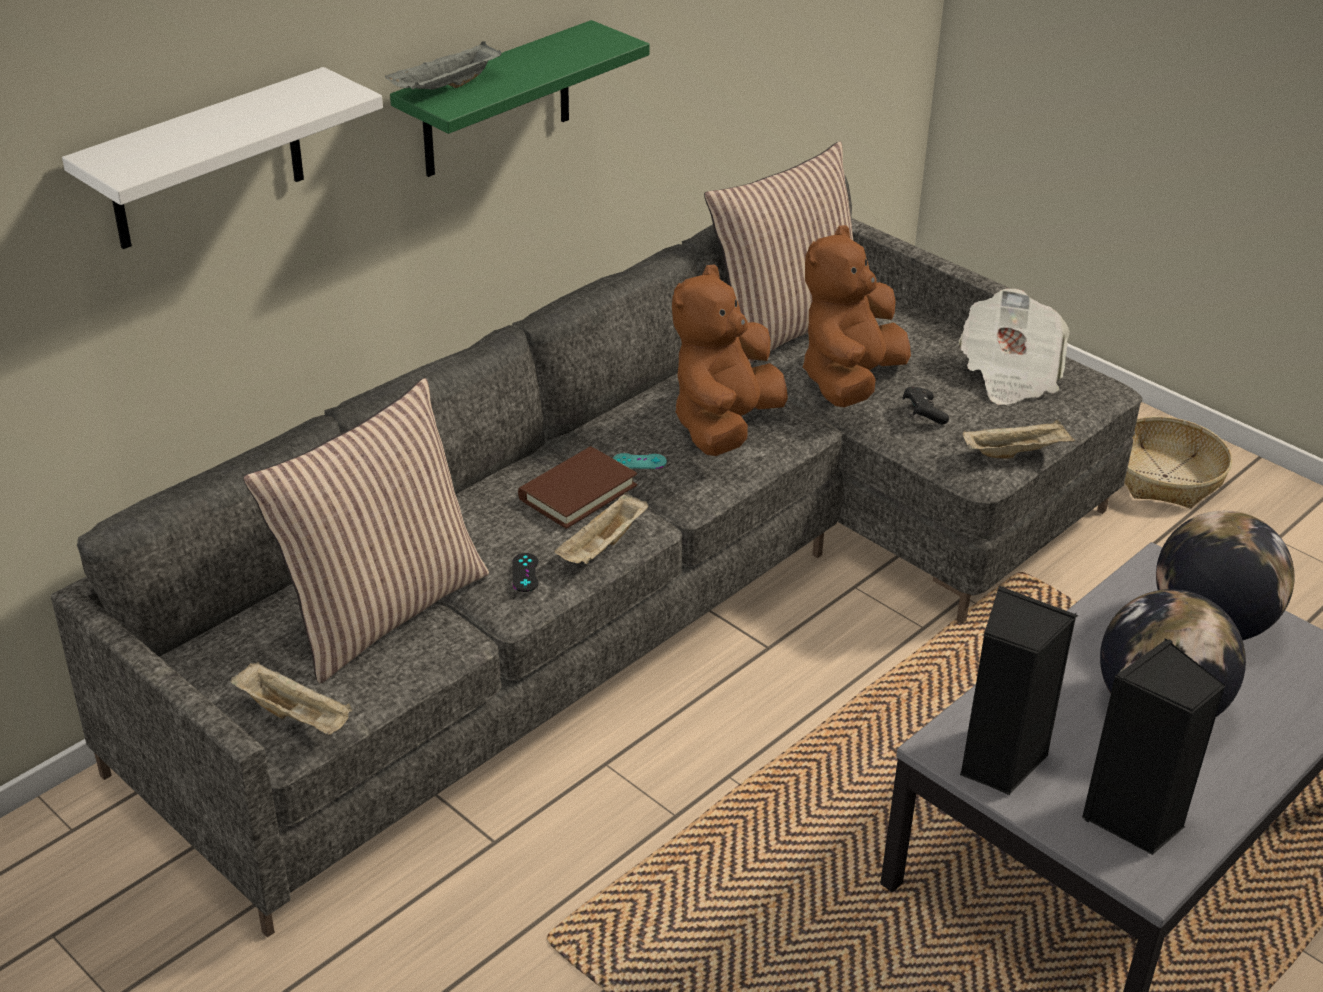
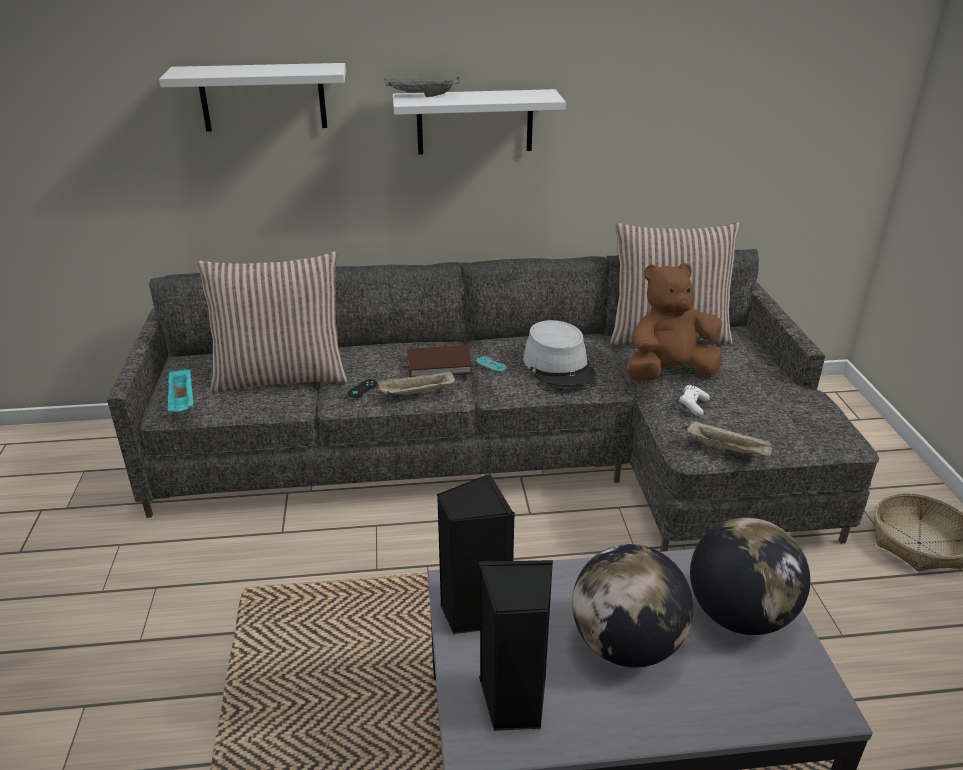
camera: 40 degrees right, 5 degrees down
(296, 715) = (183, 401): beige tray -> turquoise tray
(496, 101) = (475, 122): green shelf -> white shelf
(724, 426) = (559, 366): brown plush toy -> grey hat
(923, 413) = (692, 406): black game controller -> white game controller
(1009, 374) = (782, 408): newspaper -> none

